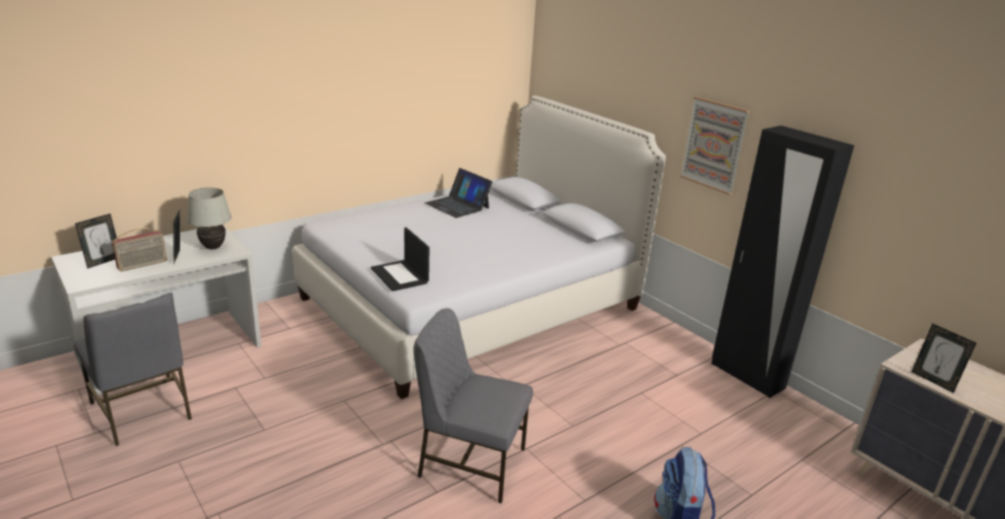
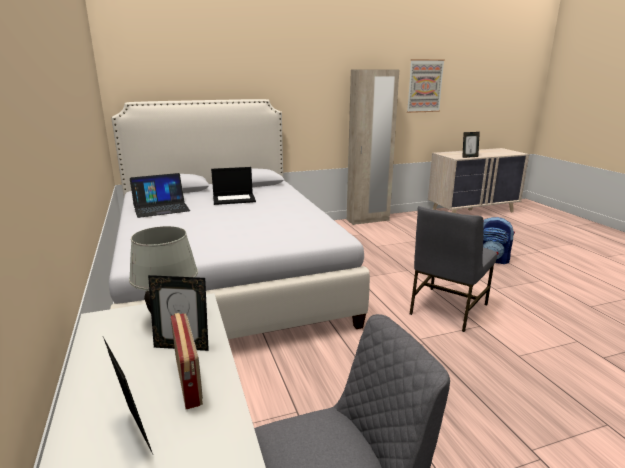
camera: 70 degrees left, 5 degrees down
(400, 276) = (298, 238): laptop -> laptop (234, 199)
(714, 145) = (307, 95): picture -> picture (424, 86)
(747, 376) = (368, 220): black wardrobe -> beige wardrobe

